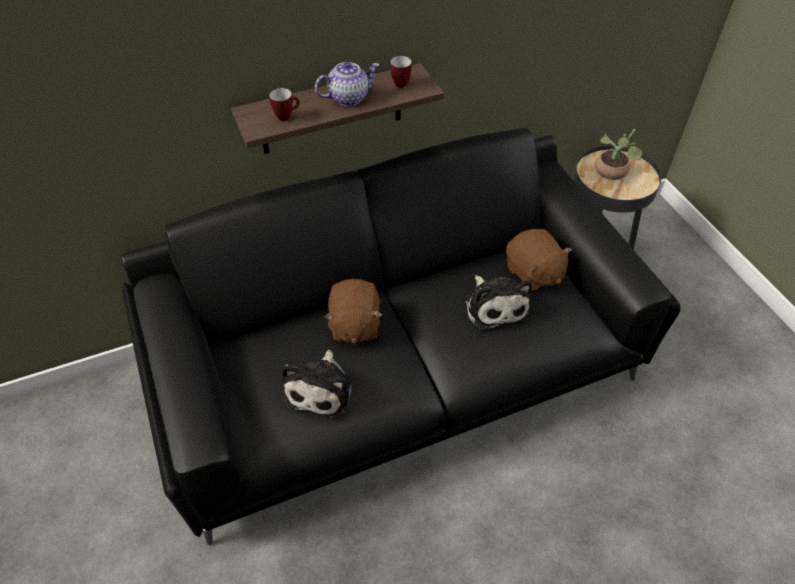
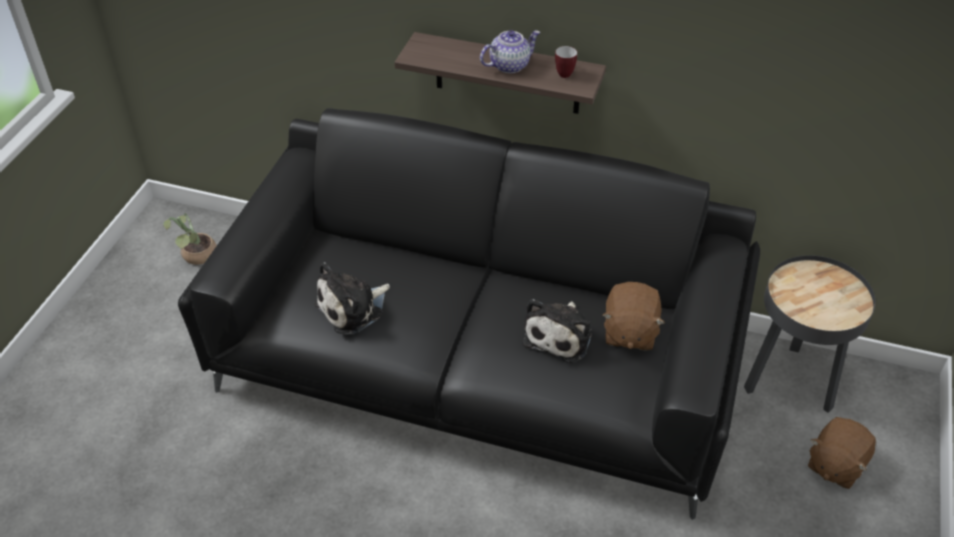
camera: 40 degrees right, 5 degrees down
(286, 116) = (444, 57): mug -> none
(348, 97) = (509, 65): teapot -> teapot turned 45 degrees counterclockwise
(354, 325) = (428, 279): brown plush toy -> brown plush toy (835, 465)
(612, 173) = (816, 291): potted plant -> potted plant (196, 257)

